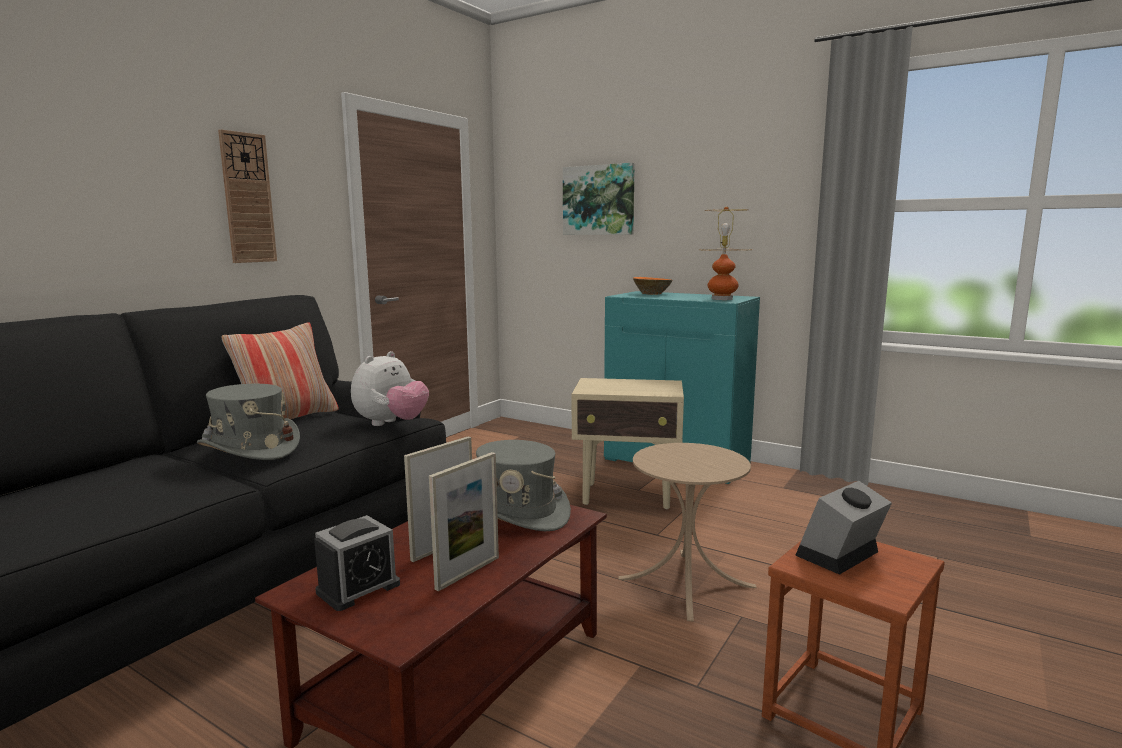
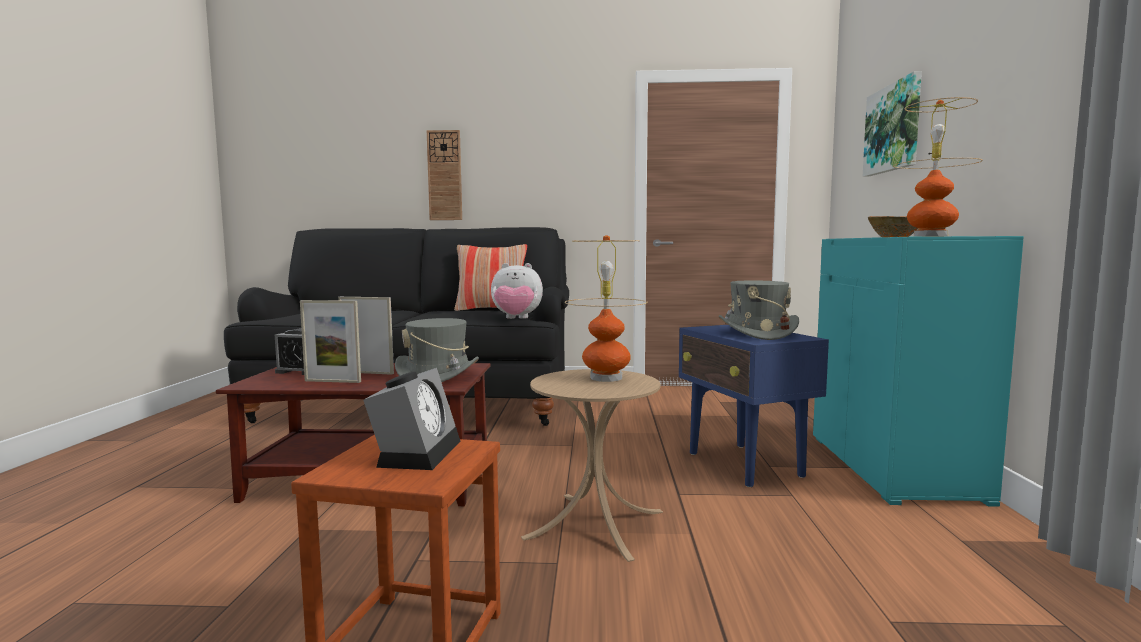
camera: 60 degrees right, 5 degrees down
(247, 198) = (543, 161): wall clock -> wall clock (444, 175)
(250, 449) = (426, 313): grey hat -> grey hat (757, 333)
(628, 496) = (745, 465): beige side table -> blue side table
(680, 454) = (606, 378): none -> table lamp
(839, 556) = (417, 452): alarm clock -> alarm clock turned 75 degrees clockwise

